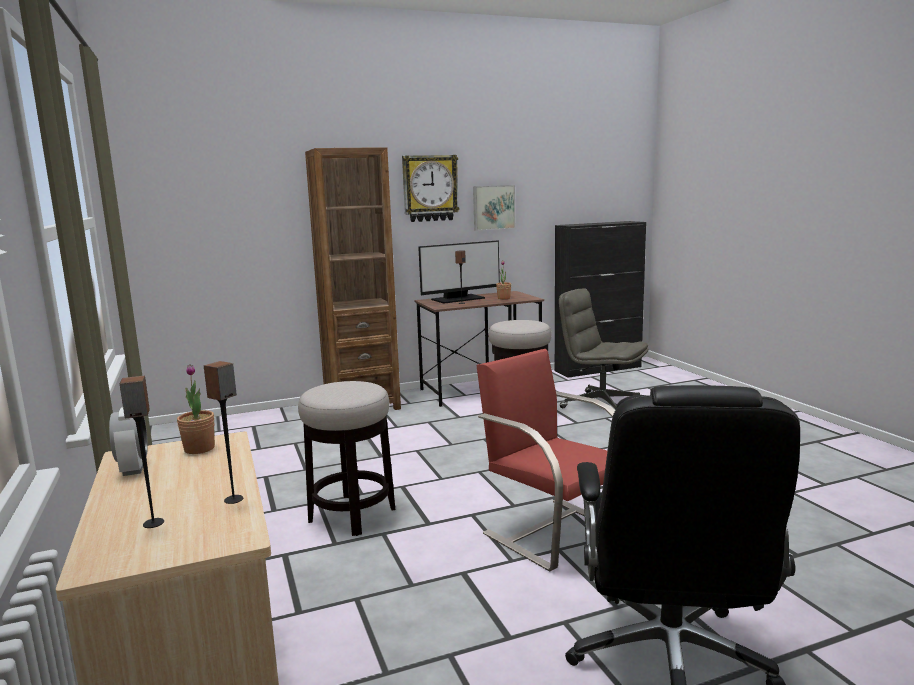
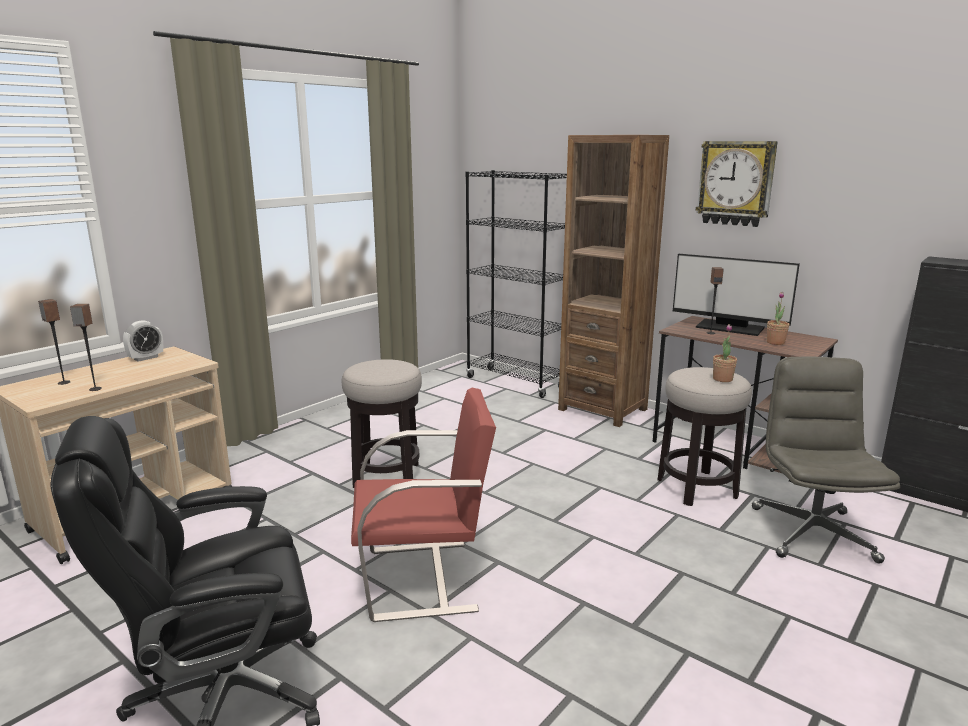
camera: 60 degrees right, 5 degrees up
(199, 449) = (180, 361): potted plant -> potted plant (722, 379)
(248, 420) = (515, 383): none -> black bookcase
(493, 207) = (825, 217): picture -> none
(553, 531) = (424, 579): red chair -> red chair turned 60 degrees clockwise

